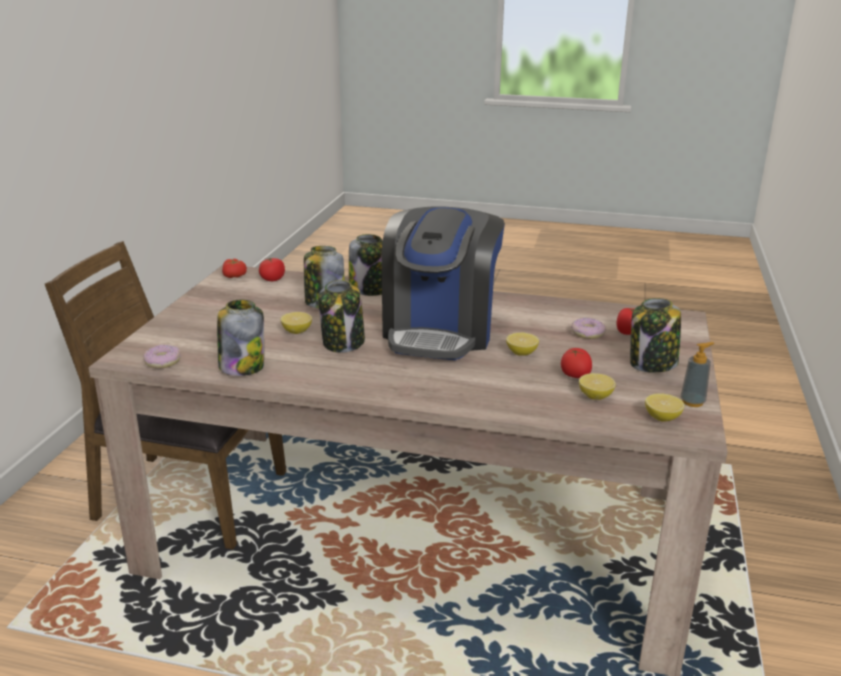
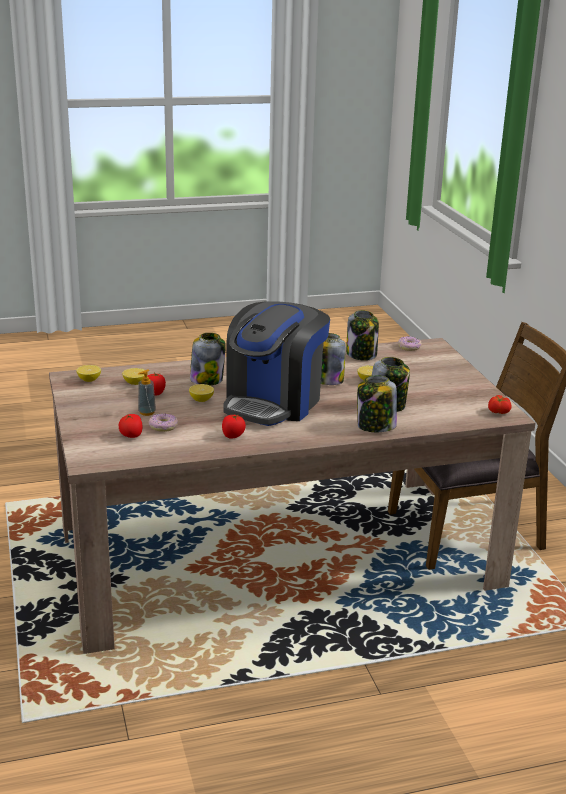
camera: 150 degrees right, 0 degrees up
(272, 280) = (464, 416): tomato -> tomato (233, 435)
(440, 331) = (274, 402): coffee machine -> coffee machine turned 135 degrees counterclockwise
(652, 364) = (104, 412): jar -> jar (207, 379)
(692, 402) = (71, 393): soap dispenser -> soap dispenser (147, 412)

